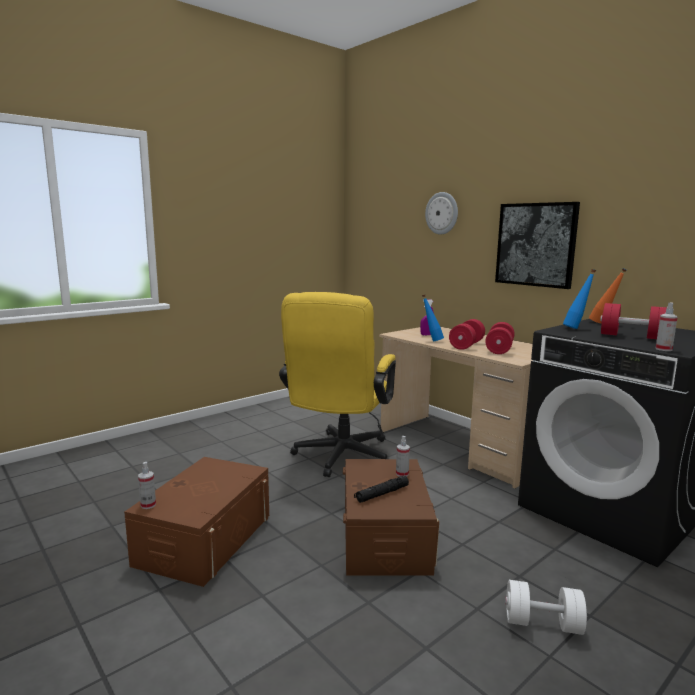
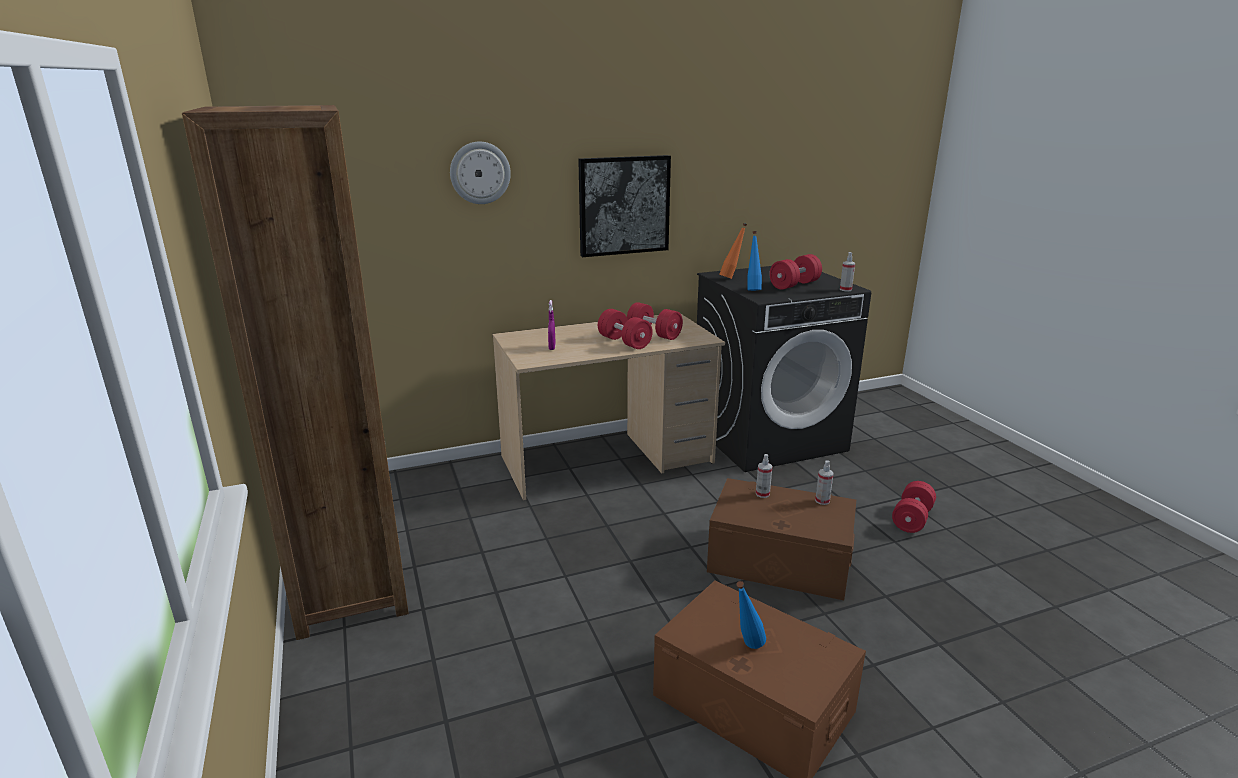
camera: 70 degrees left, 10 degrees up
(148, 505) = (801, 696): spray bottle -> spray bottle (822, 501)
(267, 413) = (350, 589): none -> brown bookcase
(339, 458) = (581, 550): yellow office chair -> none
(382, 494) = (804, 515): black flashlight -> none
(431, 341) = (587, 352): blue bottle -> blue bottle (746, 648)
(542, 623) = (912, 519): white dumbbell -> red dumbbell

